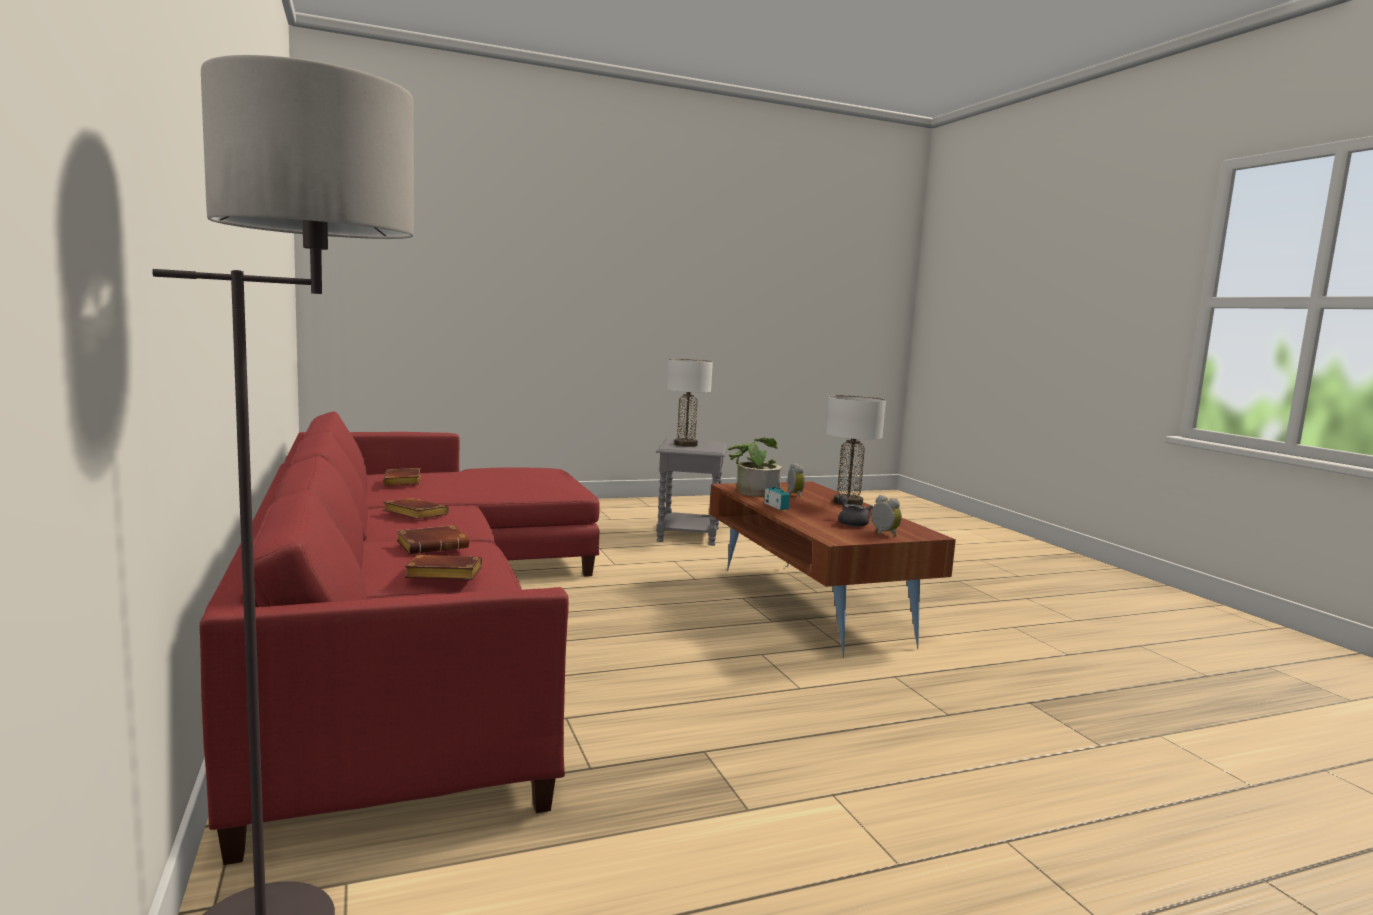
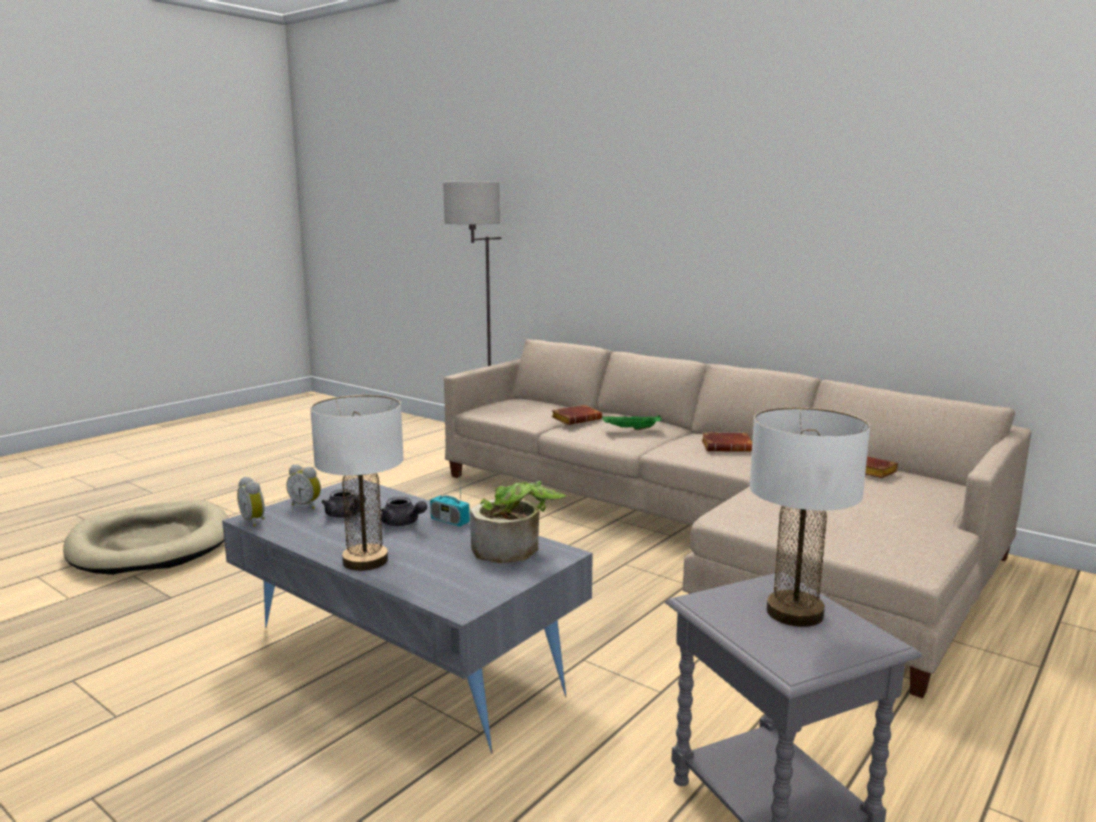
camera: 150 degrees right, 5 degrees up
(421, 613) = (710, 529): red sofa -> beige sofa
(434, 546) = (631, 429): brown book -> green tray
(793, 495) = (453, 557): alarm clock -> alarm clock (255, 521)
(809, 605) = (406, 659): brown coffee table -> grey coffee table
(811, 511) = (403, 523): none -> grey teapot
(1122, 801) = (151, 544): none -> beige dog bed

